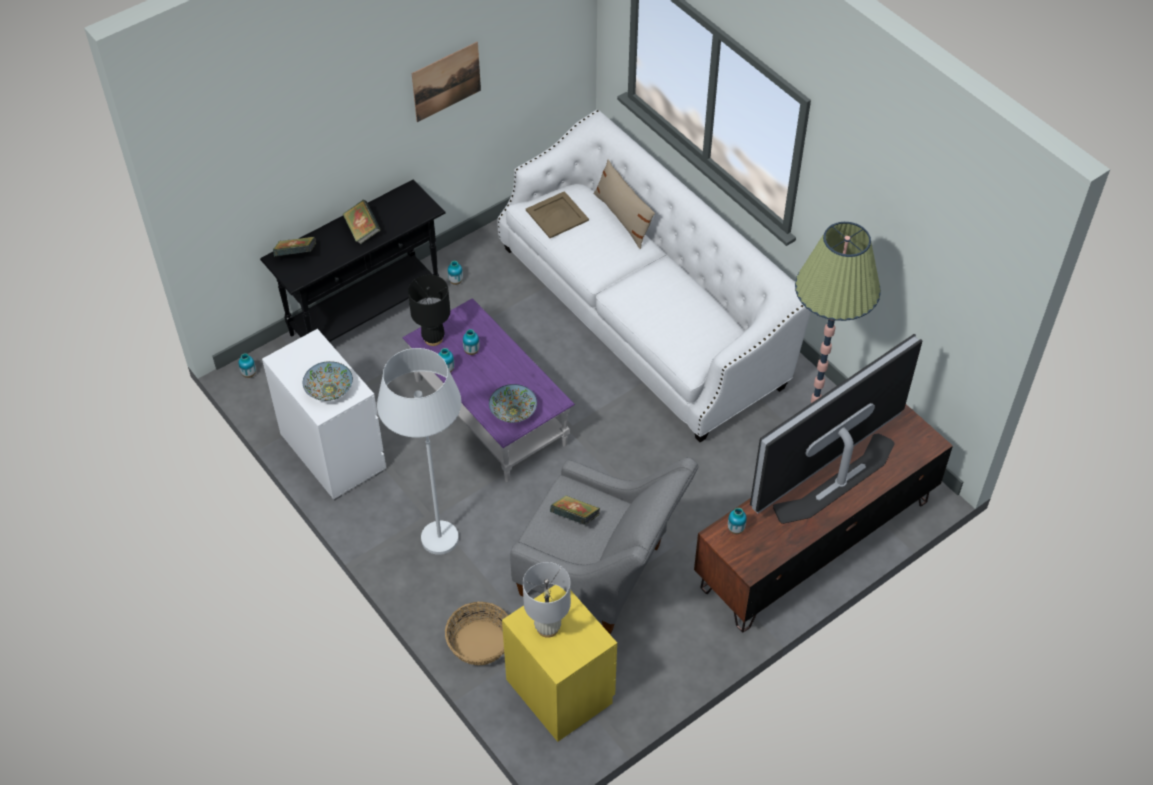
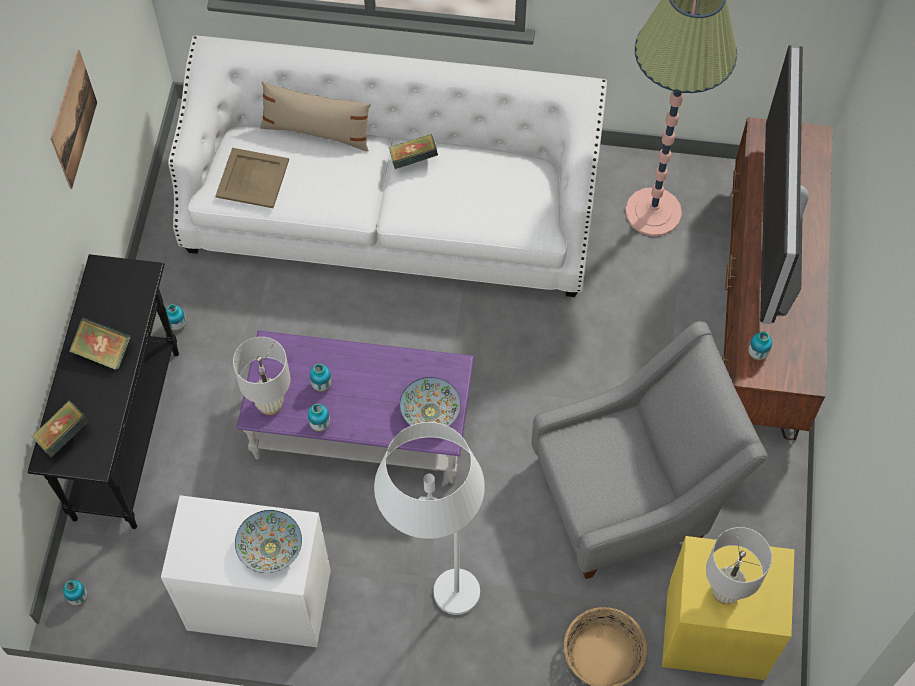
camera: 45 degrees left, 10 degrees up
(433, 338) = (270, 404): black table lamp -> white table lamp
(575, 517) = (601, 465): book -> book (413, 160)

